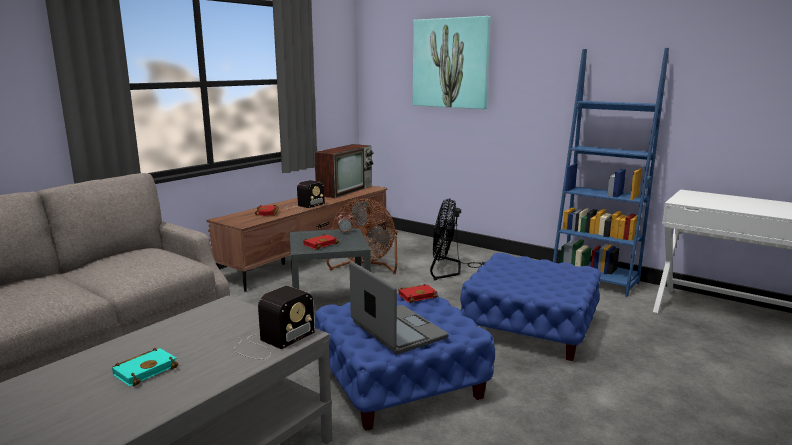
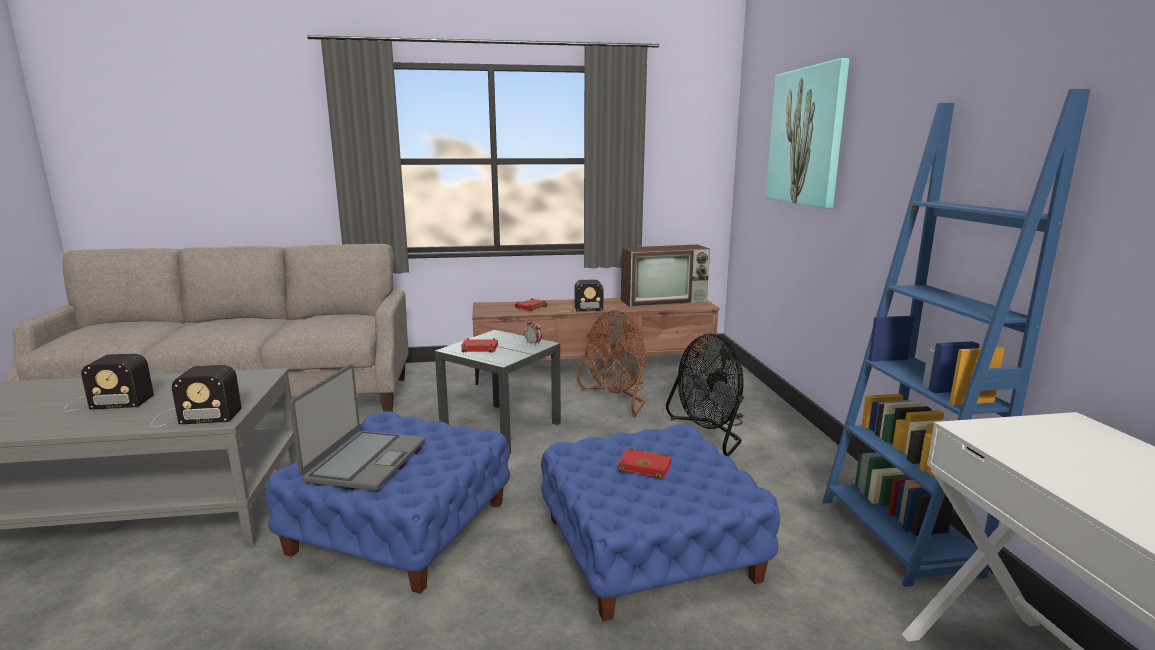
camera: 45 degrees right, 0 degrees up
(146, 370) = (106, 402): turquoise book -> radio
(418, 295) = (471, 436): red book -> red book (646, 467)
(450, 268) = (711, 433): black fan -> black fan turned 75 degrees counterclockwise

